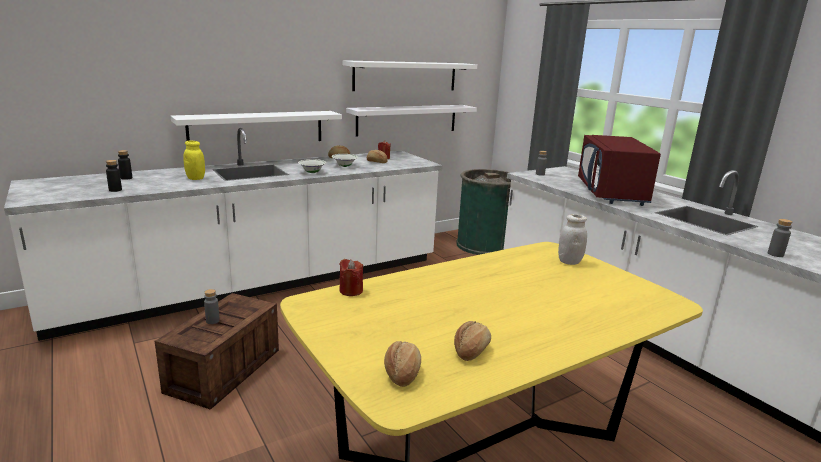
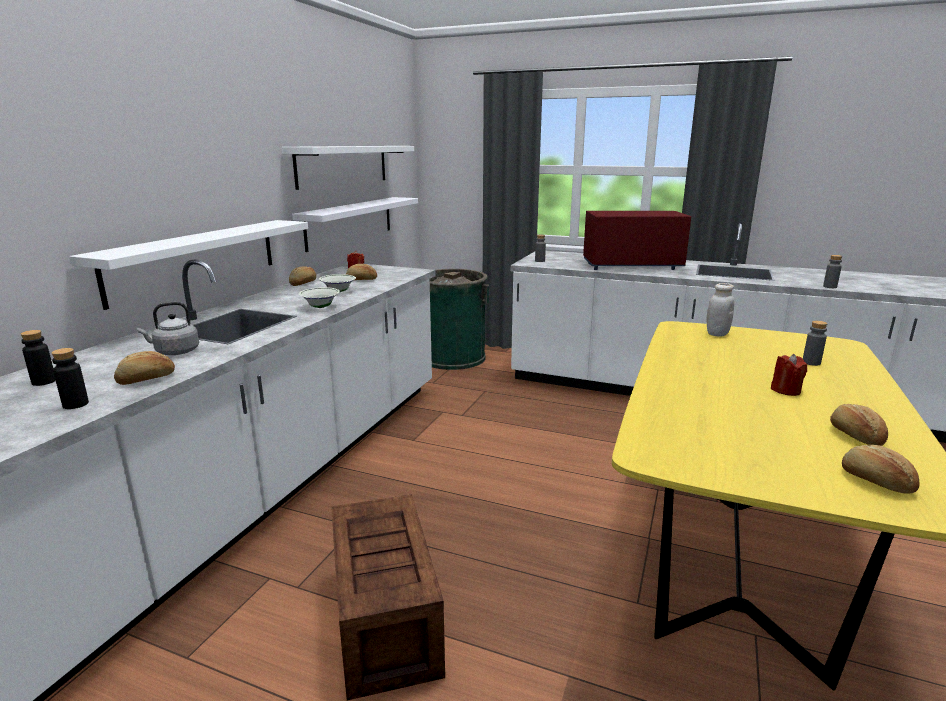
camera: 35 degrees left, 0 degrees up
(158, 187) = (146, 379): none -> bread
(195, 178) = (175, 352): yellow jar -> grey kettle
(212, 321) = (371, 553): grey bottle -> grey bottle (811, 362)
(351, 291) = (648, 425): red candle -> red candle (785, 390)
(611, 193) = (631, 266): red microwave -> red microwave turned 120 degrees clockwise

